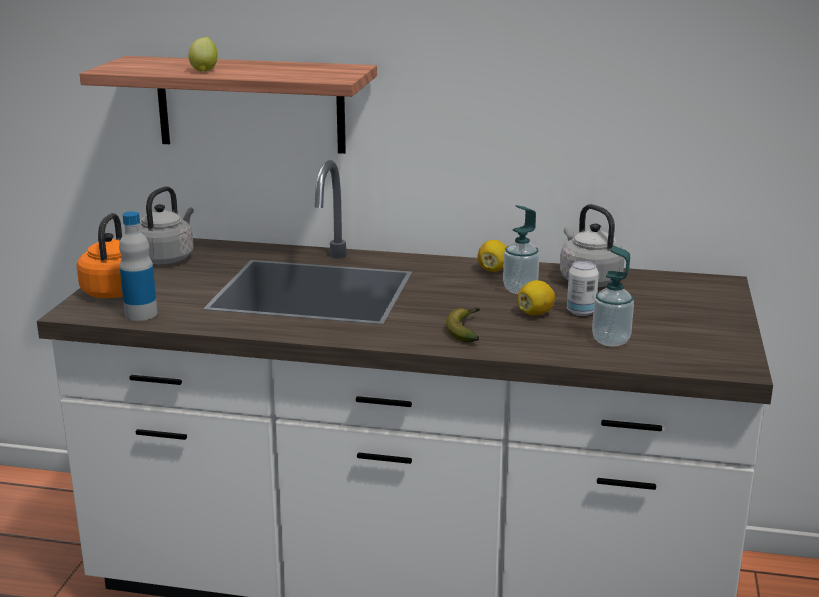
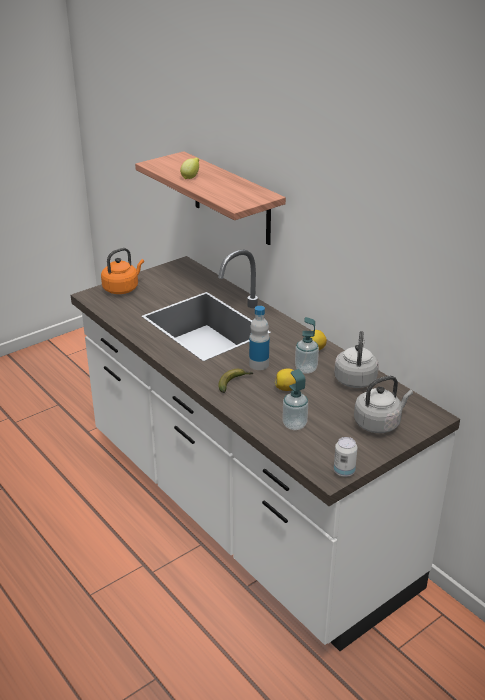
camera: 40 degrees right, 10 degrees up
(141, 314) = (112, 308): bottle -> bottle (259, 364)
(166, 258) = (171, 275): grey kettle -> grey kettle (379, 423)
(581, 312) = (312, 398): can -> can (344, 471)

